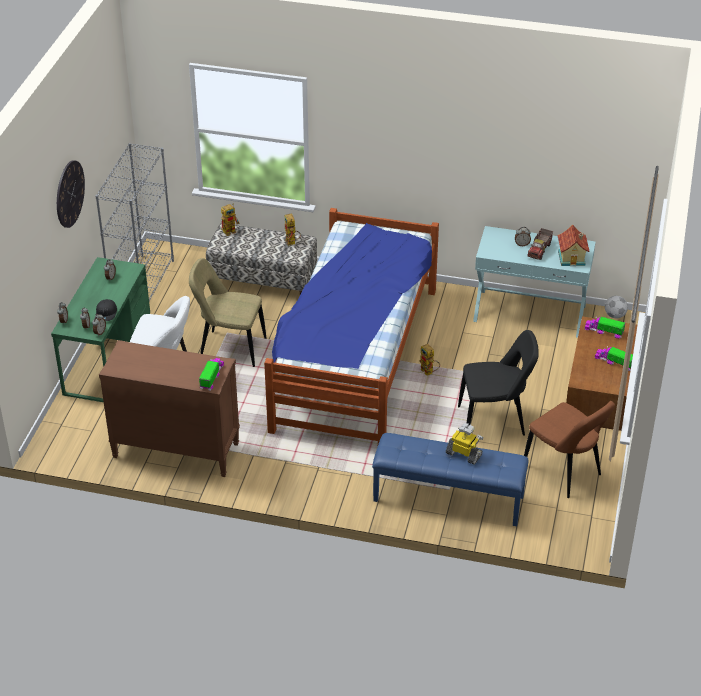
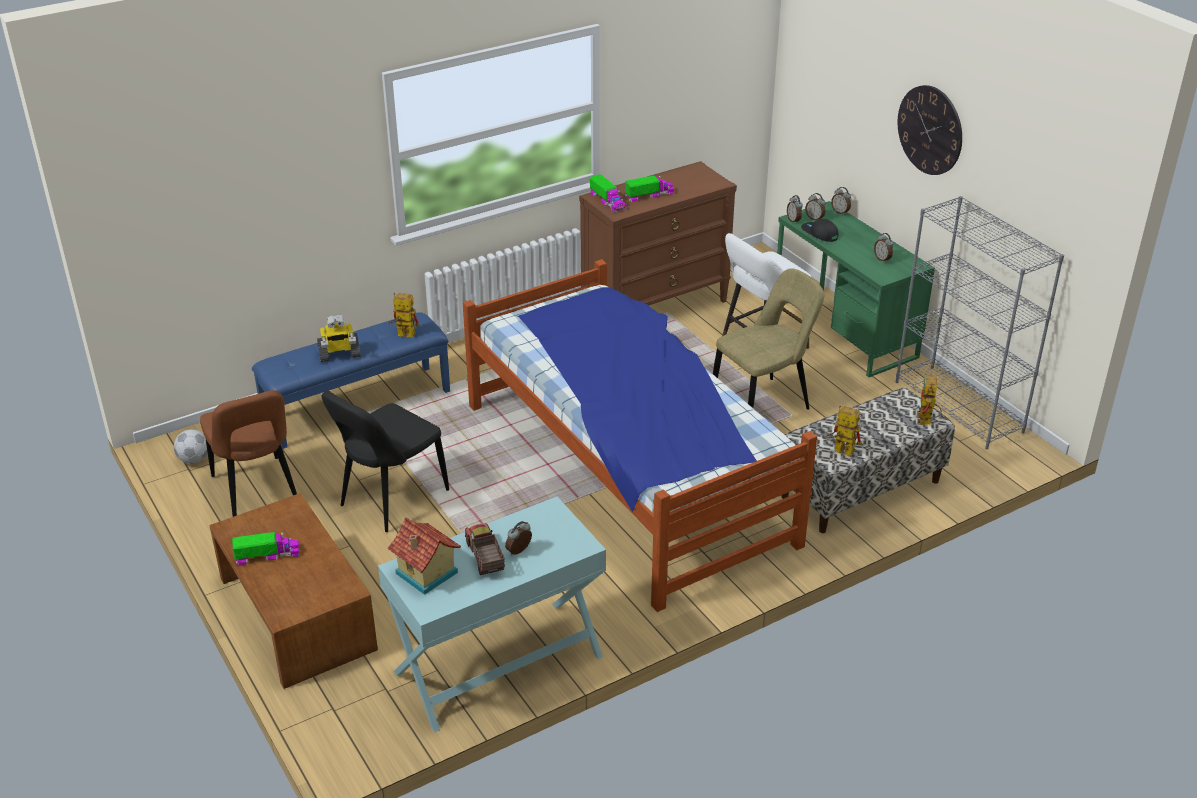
camera: 135 degrees right, 5 degrees down
(429, 373) = (527, 505): toy robot -> toy robot (402, 334)
(564, 472) = (257, 494): brown chair -> brown chair turned 120 degrees counterclockwise
(604, 331) = (319, 590): toy truck -> toy truck (649, 195)
(615, 316) = (373, 743): football -> football (194, 459)

